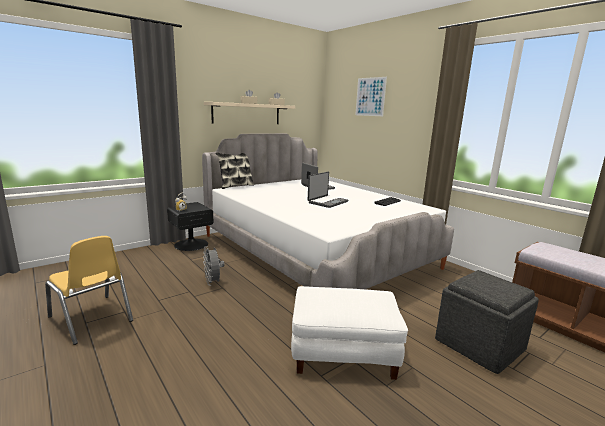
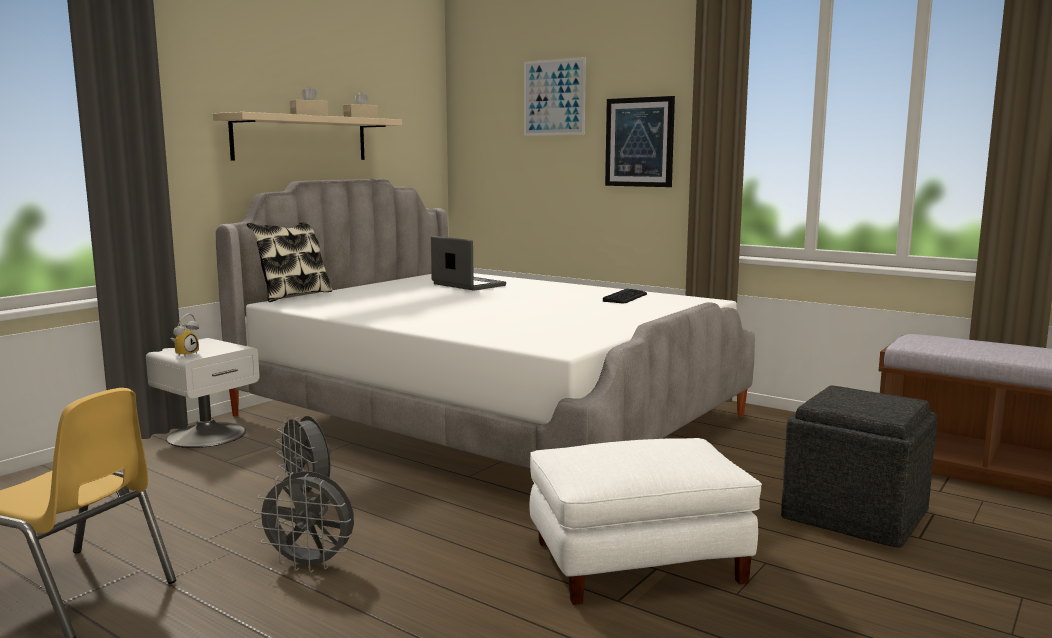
camera: 15 degrees left, 5 degrees down
(191, 244) = (206, 434): black nightstand -> white nightstand
(192, 323) = (311, 565): none -> grey fan
(327, 202) = (512, 306): laptop -> none
(409, 122) = (639, 142): none -> picture

